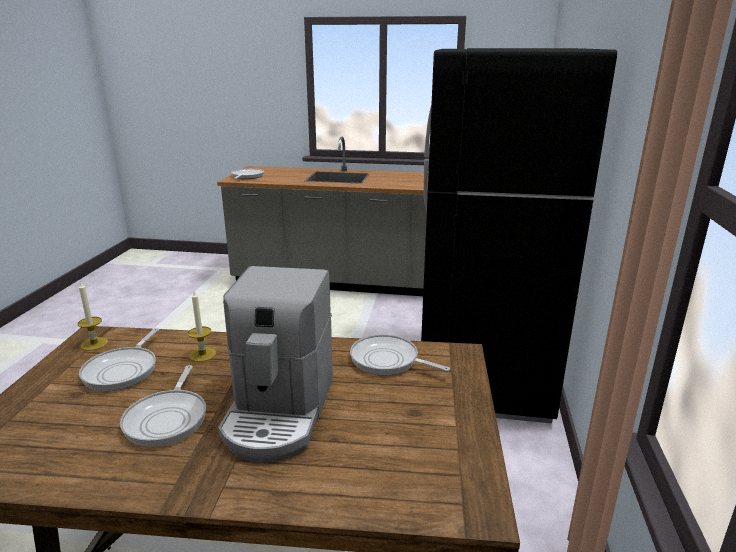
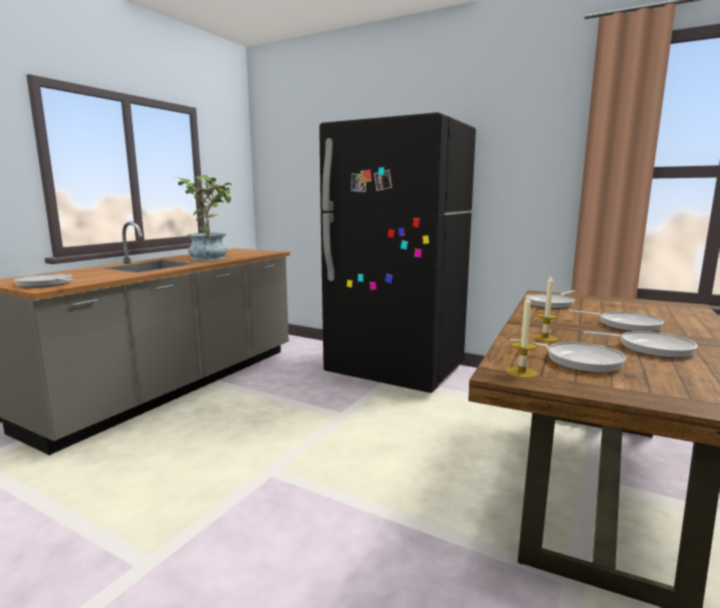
camera: 70 degrees left, 10 degrees down
(280, 412) = (625, 325): coffee machine -> frying pan
(402, 180) = (210, 257): none -> potted plant

